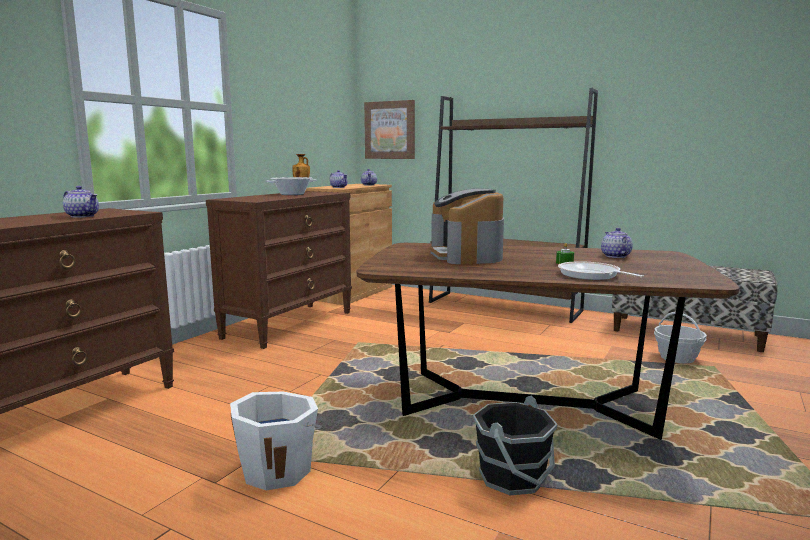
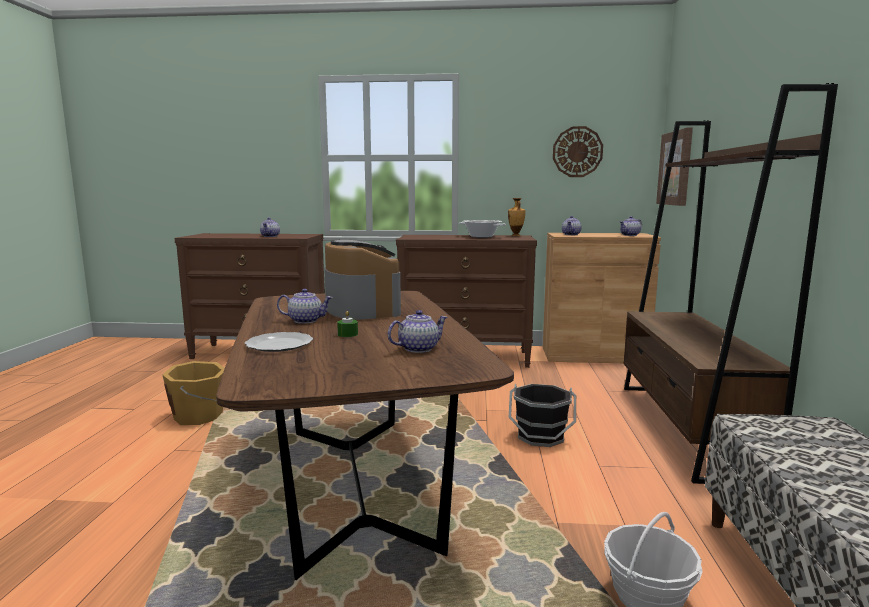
camera: 65 degrees right, 0 degrees up
(278, 470) = (199, 416): white bucket -> orange bucket
(314, 111) = (577, 152): none -> wall clock
(466, 255) = (361, 308): coffee machine -> coffee machine turned 105 degrees clockwise
(503, 267) = (306, 320): none -> teapot
(513, 477) = (197, 497): black bucket -> black bucket (541, 437)
(591, 275) = (278, 345): frying pan -> plate

